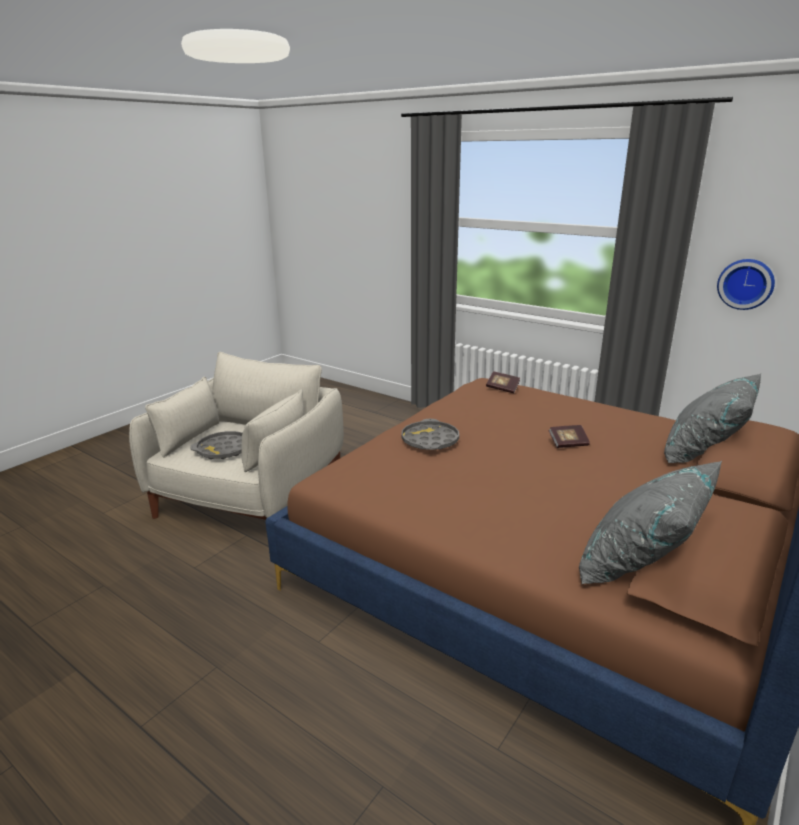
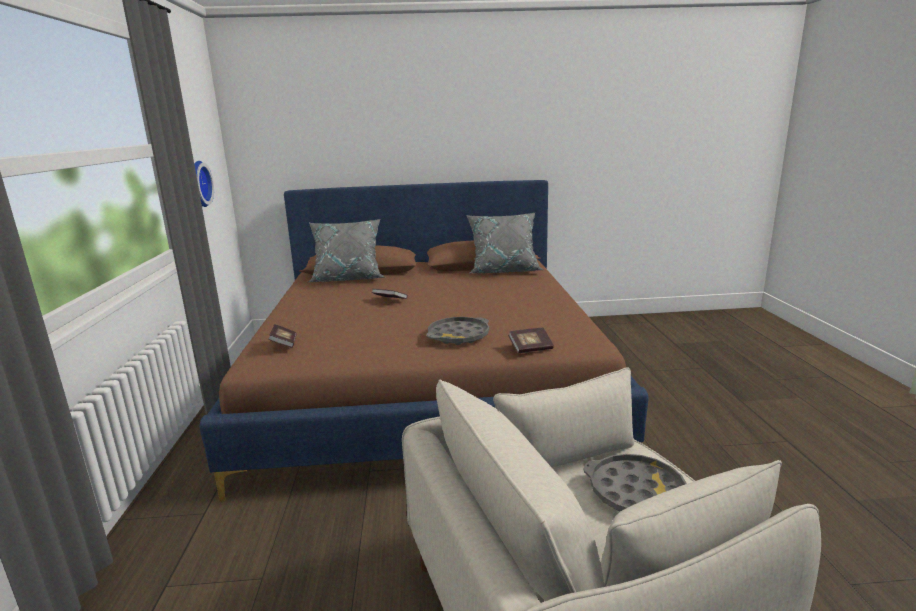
camera: 130 degrees left, 5 degrees down
(360, 454) = (530, 348): none -> book

